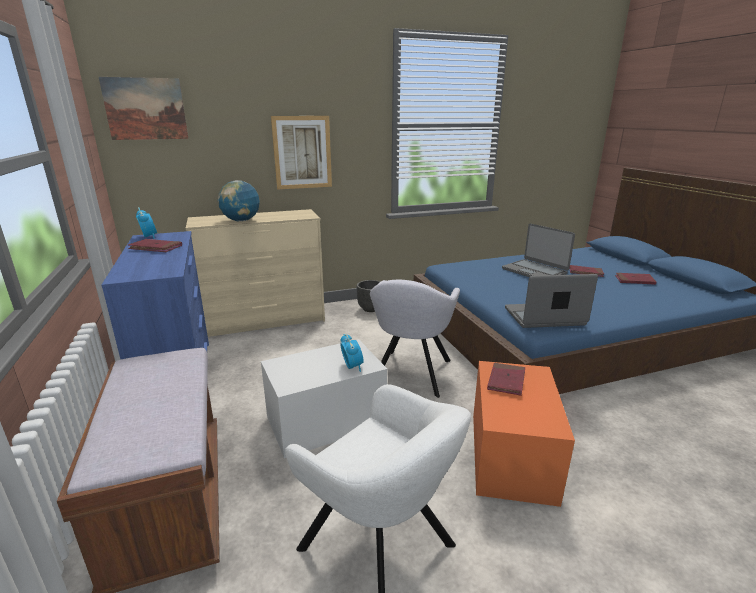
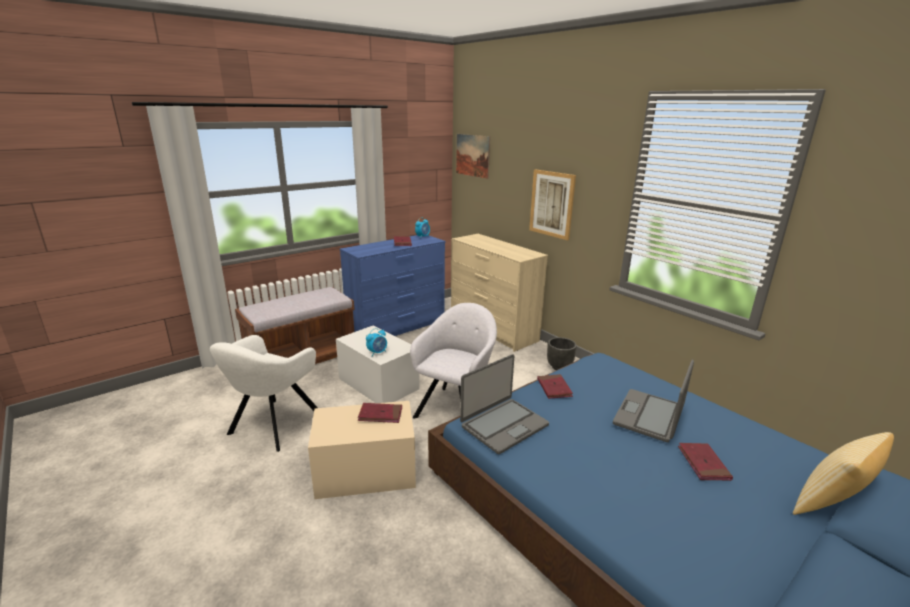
camera: 70 degrees right, 0 degrees up
(241, 220) = (483, 245): globe -> none
(411, 374) = (456, 407): grey armchair -> grey armchair turned 120 degrees clockwise
(511, 455) = (365, 471): orange storage box -> beige storage box
(544, 317) = (503, 425): laptop -> laptop turned 75 degrees clockwise
(615, 260) = (830, 506): none -> pillow
(634, 280) = (729, 518): red book -> red book (554, 388)

